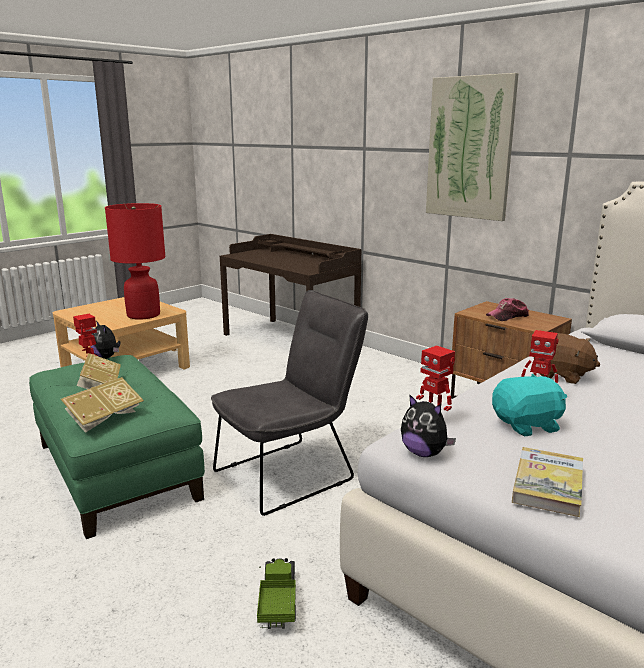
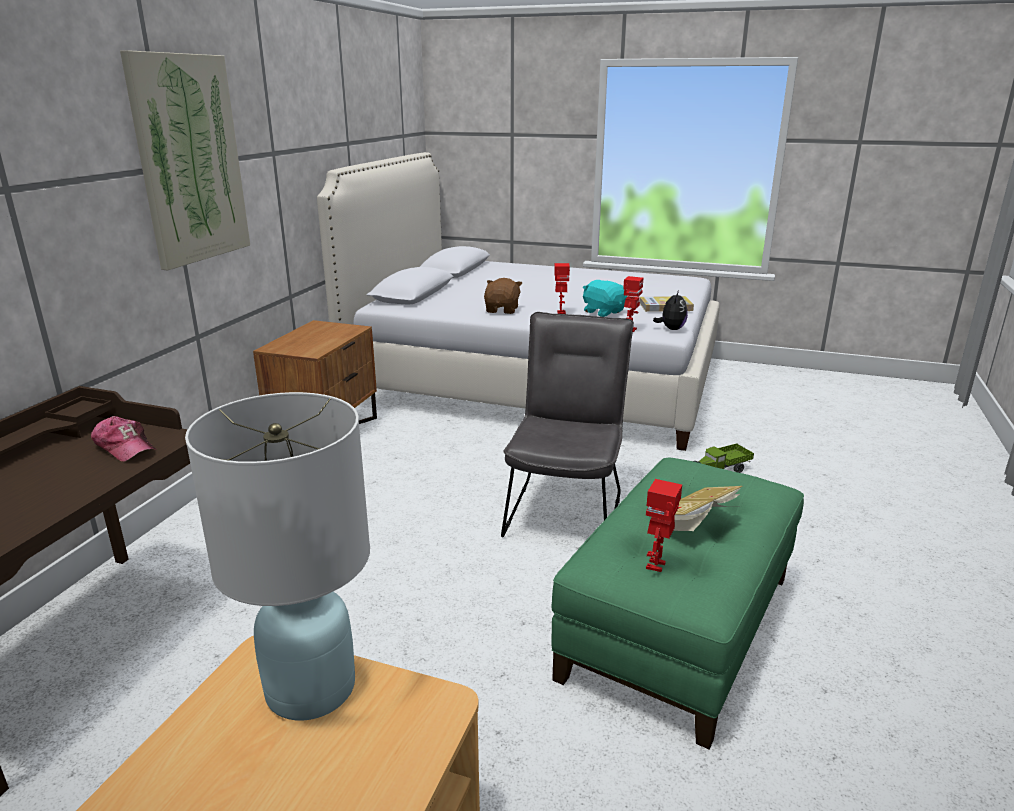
camera: 115 degrees left, 5 degrees up
(104, 418) = (748, 484): book -> none
(107, 357) = (604, 578): plush toy -> none
(144, 315) = (310, 688): red table lamp -> white table lamp
(291, 473) = (566, 508): grey chair -> grey chair turned 75 degrees clockwise
(507, 316) = (320, 339): cap -> cap (125, 447)

